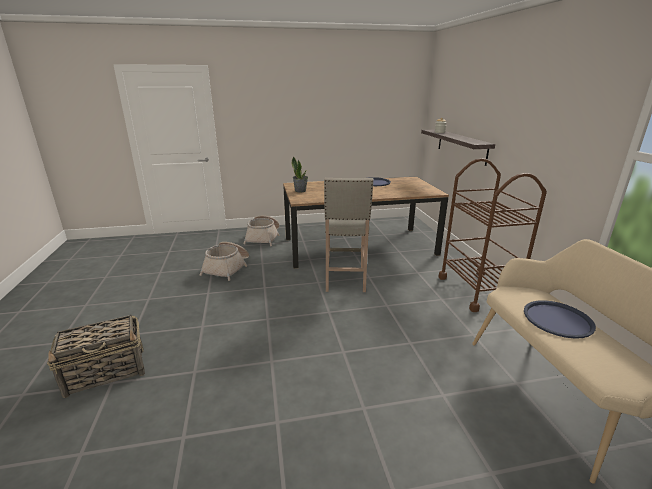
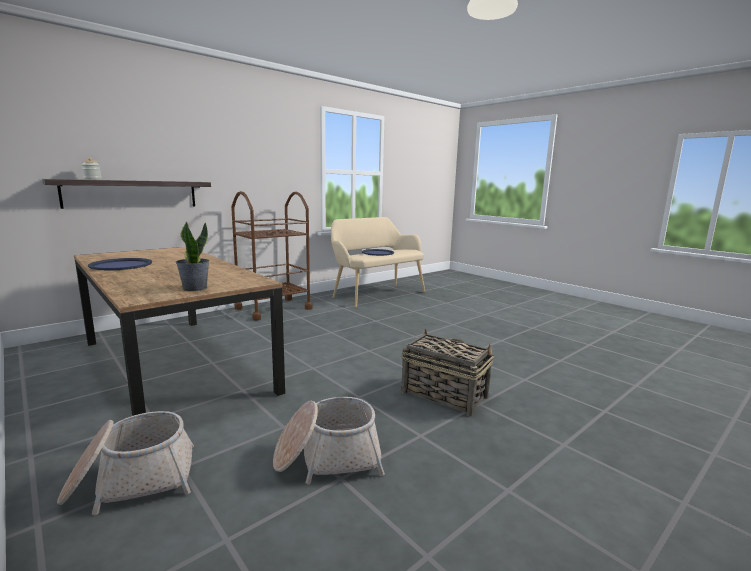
camera: 120 degrees left, 10 degrees down
(107, 372) = (608, 422): basket -> basket (443, 394)
(345, 280) = (294, 355): beige stool -> none

